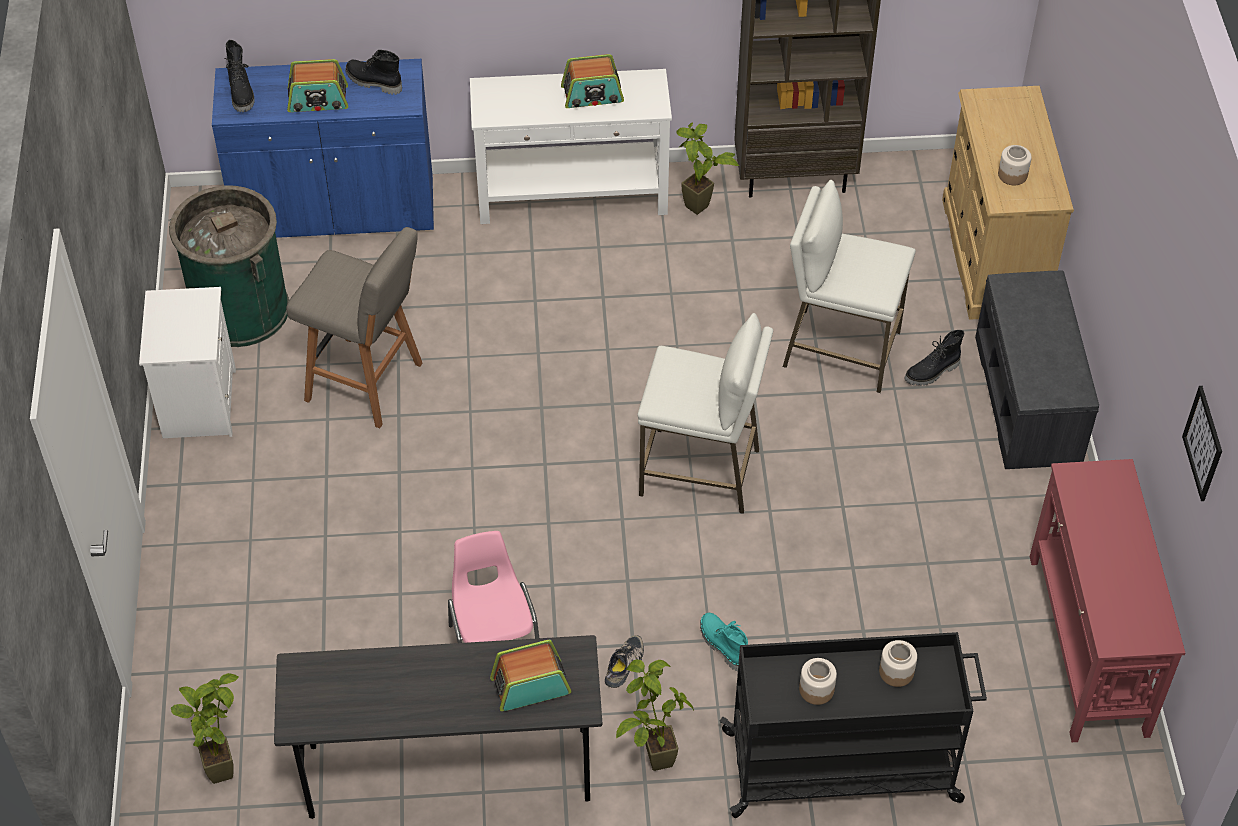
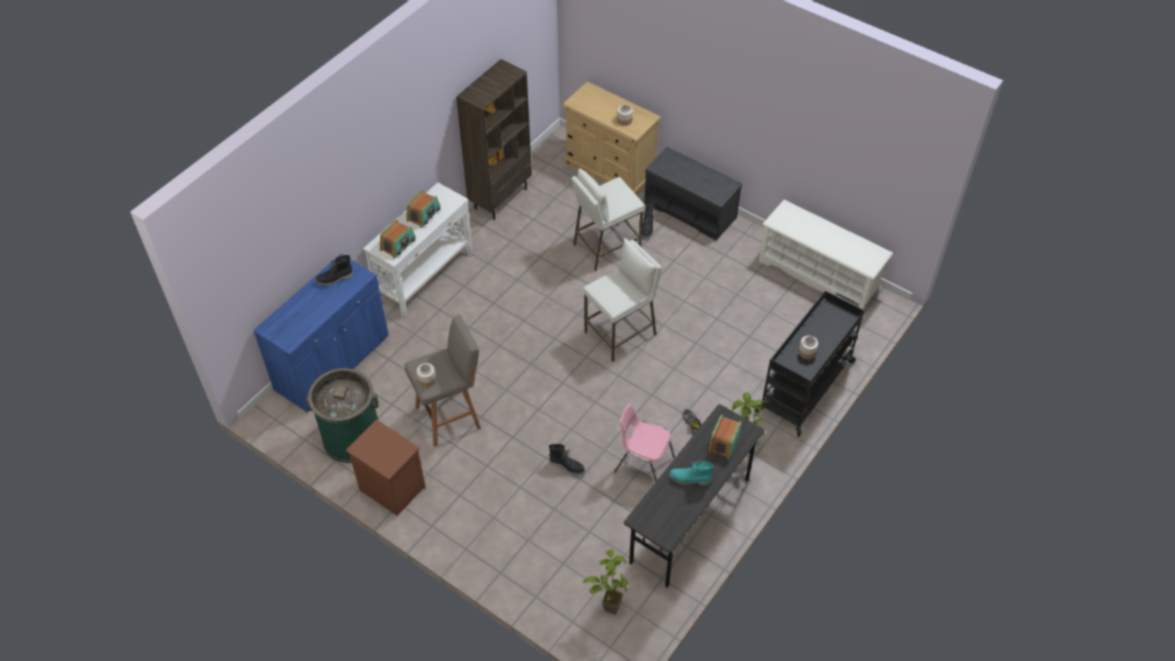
camera: 50 degrees left, 0 degrees up
(198, 402) = (390, 488): white nightstand -> brown nightstand
(242, 93) = (283, 330): black boot -> black boot (567, 466)
(318, 100) = (321, 305): radio -> radio (398, 244)
(701, 212) = (484, 240): potted plant -> none
(722, 645) = (713, 385): turquoise boot -> turquoise boot (689, 479)
(896, 671) = (820, 322): jar -> jar (427, 379)
(1087, 645) = (819, 275): red console table -> white shoe rack
(1203, 443) = (856, 146): picture -> none

